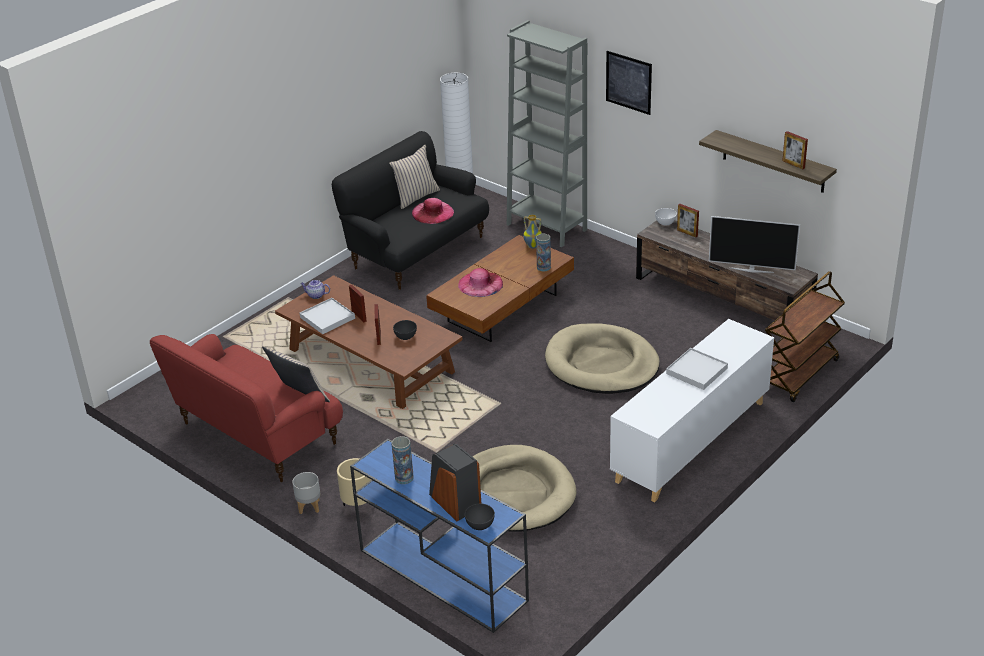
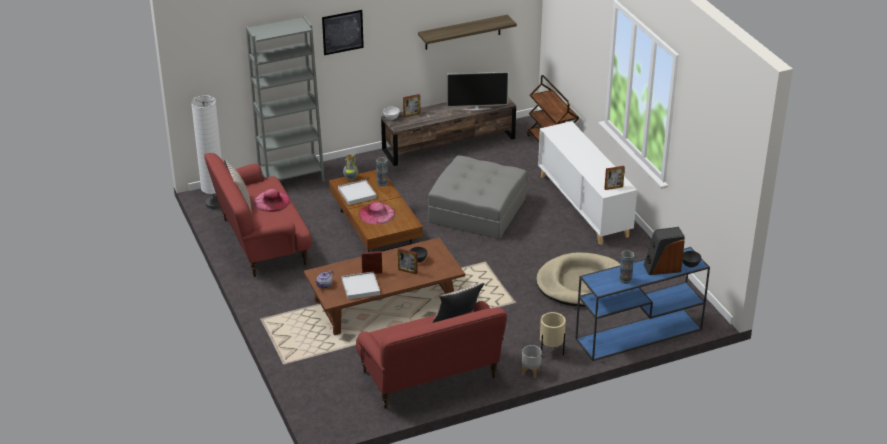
camera: 65 degrees left, 0 degrees up
(416, 252) = (261, 243): black sofa -> red sofa
(601, 364) = (478, 210): beige dog bed -> grey ottoman
(696, 371) = (583, 156): white tray -> white tray (357, 194)
(751, 269) = (476, 108): television -> television turned 45 degrees clockwise
(793, 164) = (488, 24): picture frame -> picture frame (613, 187)

